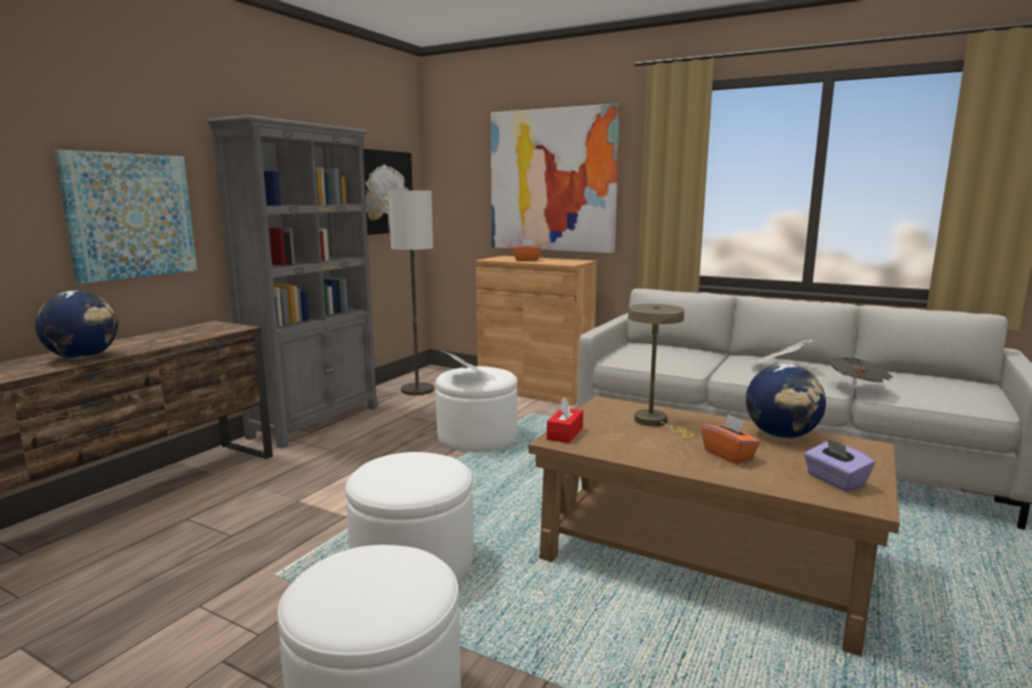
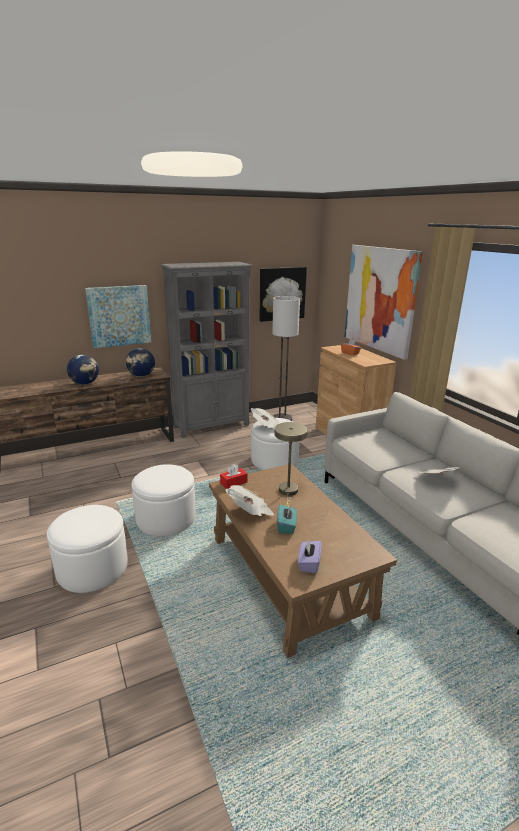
camera: 35 degrees right, 10 degrees up
(729, 455) = (286, 526): orange tissue box -> turquoise tissue box
(781, 435) = (339, 527): globe -> globe (141, 375)
(857, 387) = (463, 514): newspaper -> newspaper (250, 512)

